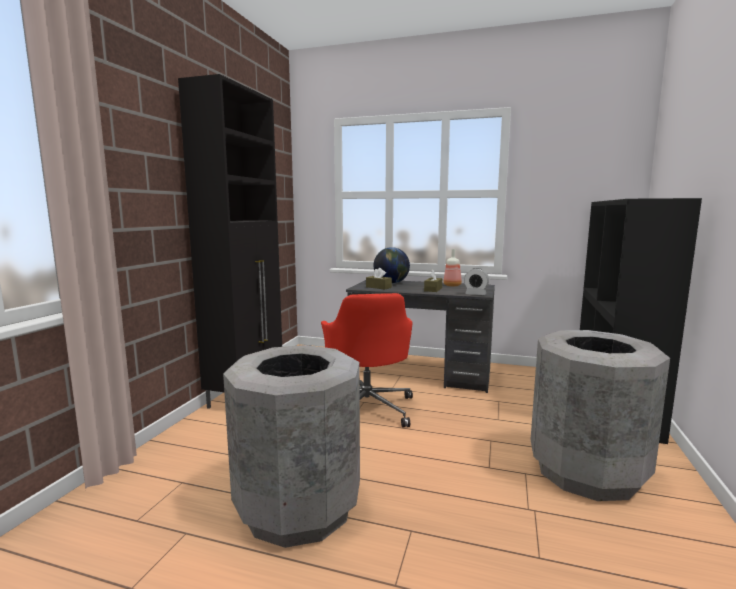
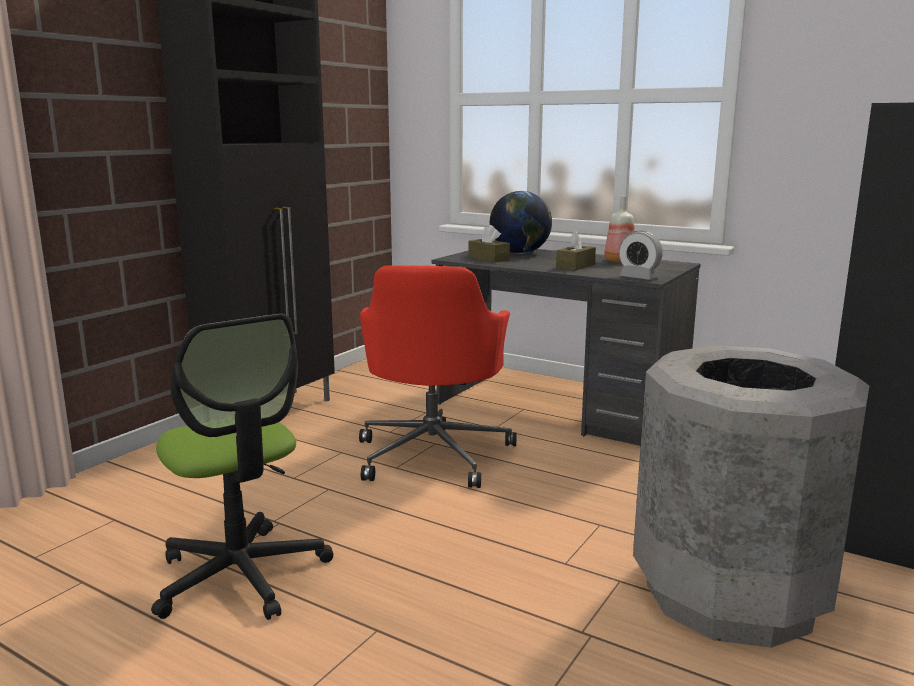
camera: 15 degrees right, 5 degrees up
(298, 508) = (241, 575): grey trash can -> office chair

